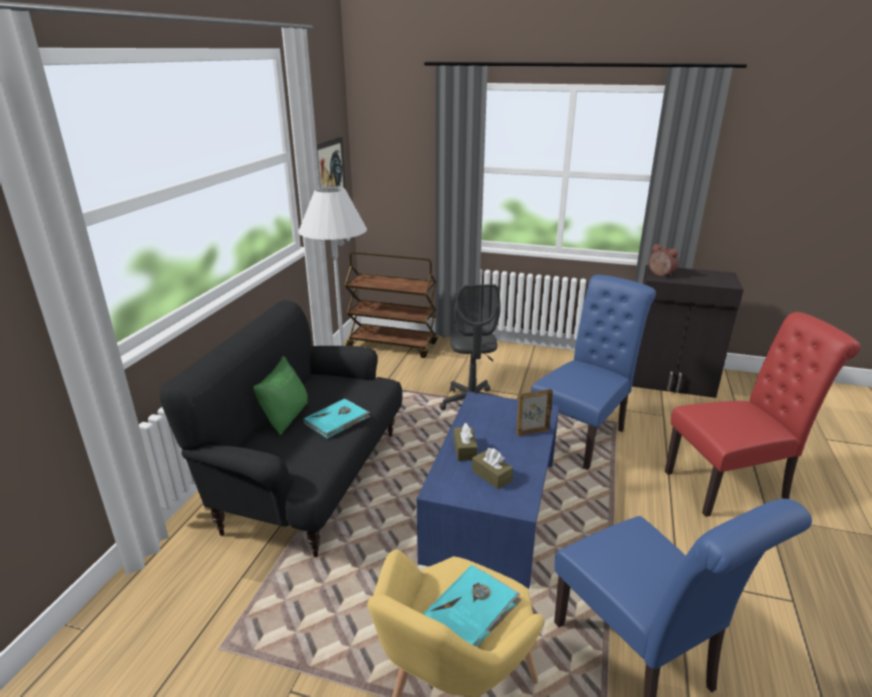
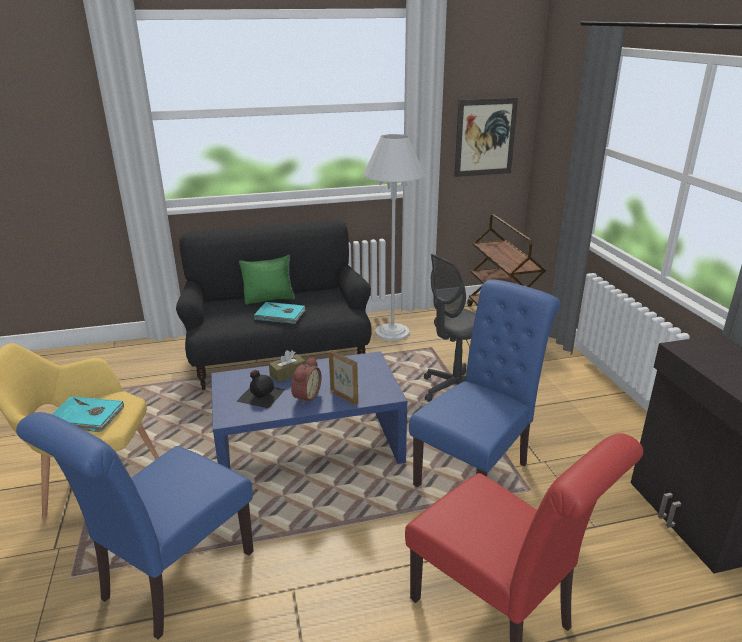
camera: 60 degrees right, 0 degrees up
(491, 475) = (260, 394): brown tissue box -> black bottle
(583, 435) = (477, 471): blue chair -> blue chair turned 60 degrees counterclockwise
(660, 274) = (700, 348): alarm clock -> alarm clock (305, 396)

